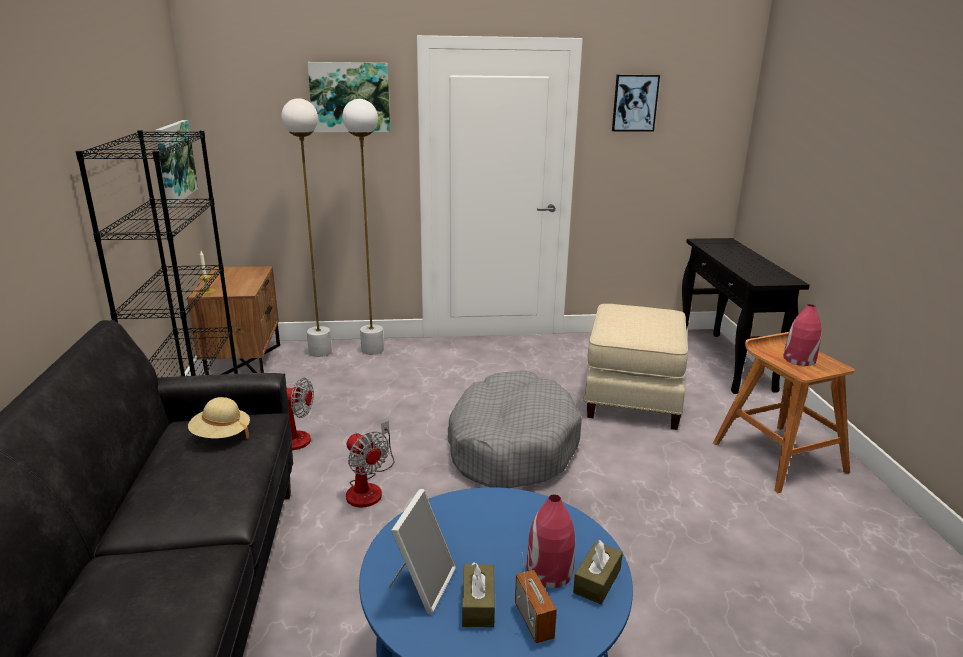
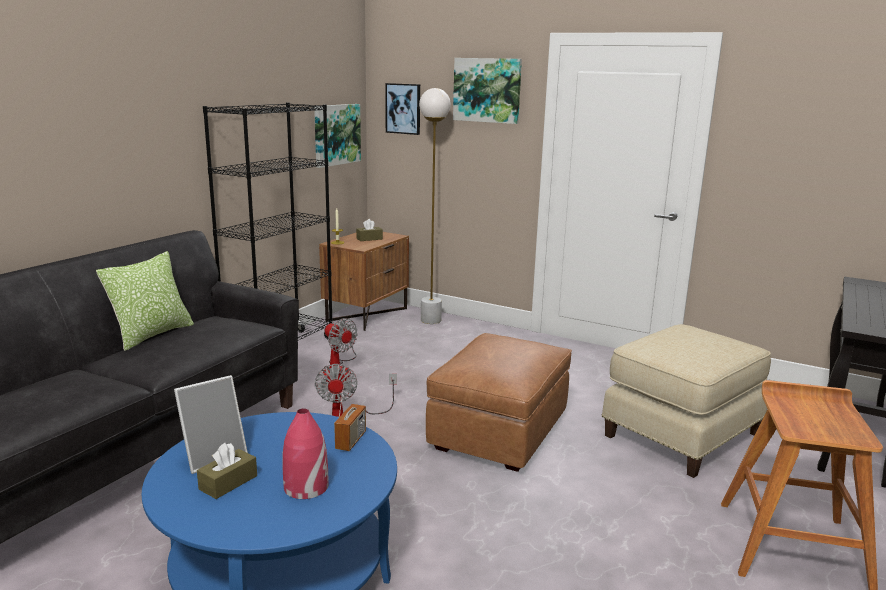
camera: 35 degrees right, 5 degrees down
(139, 473) = (152, 335): none -> pillow
(221, 435) = (218, 327): beige hat -> none
(372, 350) = (474, 329): white floor lamp -> none
(511, 445) = (499, 433): grey dog bed -> brown ottoman
(534, 621) = (246, 508): radio -> radio (351, 440)
(597, 581) = (329, 508): brown tissue box -> brown tissue box (369, 239)
(634, 103) = (784, 106): picture -> picture (403, 108)
(799, 359) = (815, 418): red vase -> none

